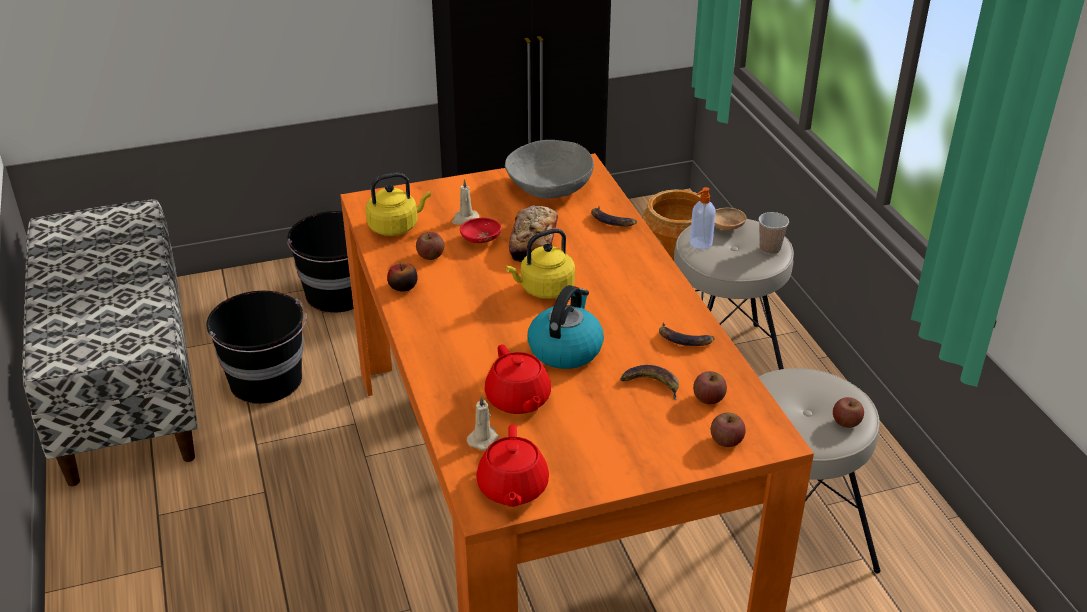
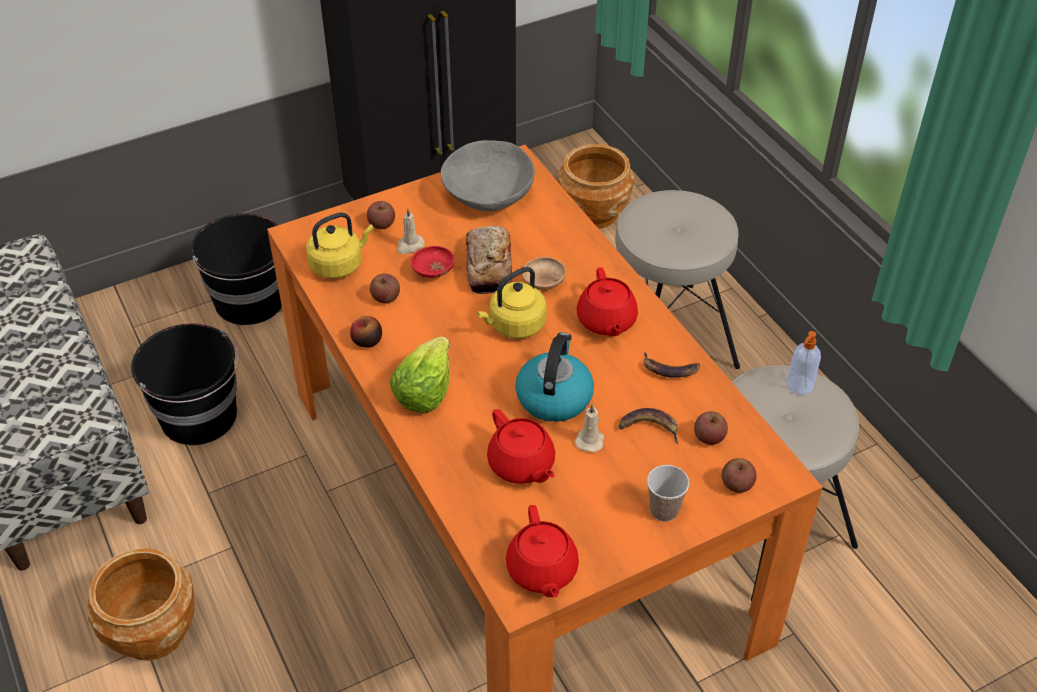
camera: 10 degrees left, 10 degrees up
(172, 553) = (153, 632): none -> brown planter
(444, 330) = (424, 390): none -> lettuce
(484, 439) = (498, 516): beige candle -> beige candle (590, 440)
(612, 220) = (563, 230): banana -> none
(633, 295) = (606, 321): none -> red teapot
(700, 243) = (643, 228): soap dispenser -> soap dispenser (799, 385)
(726, 227) = (665, 205): brown bowl -> brown bowl (543, 283)
(769, 249) = (714, 227): cup -> cup (664, 510)
(846, 422) = (828, 424): apple -> apple (381, 224)

